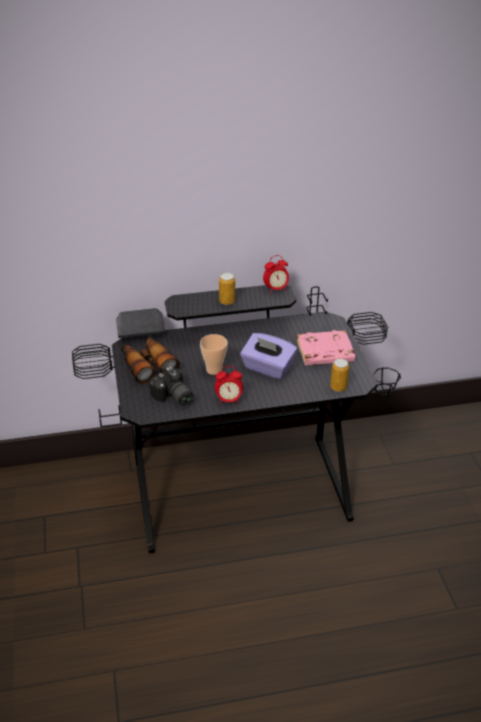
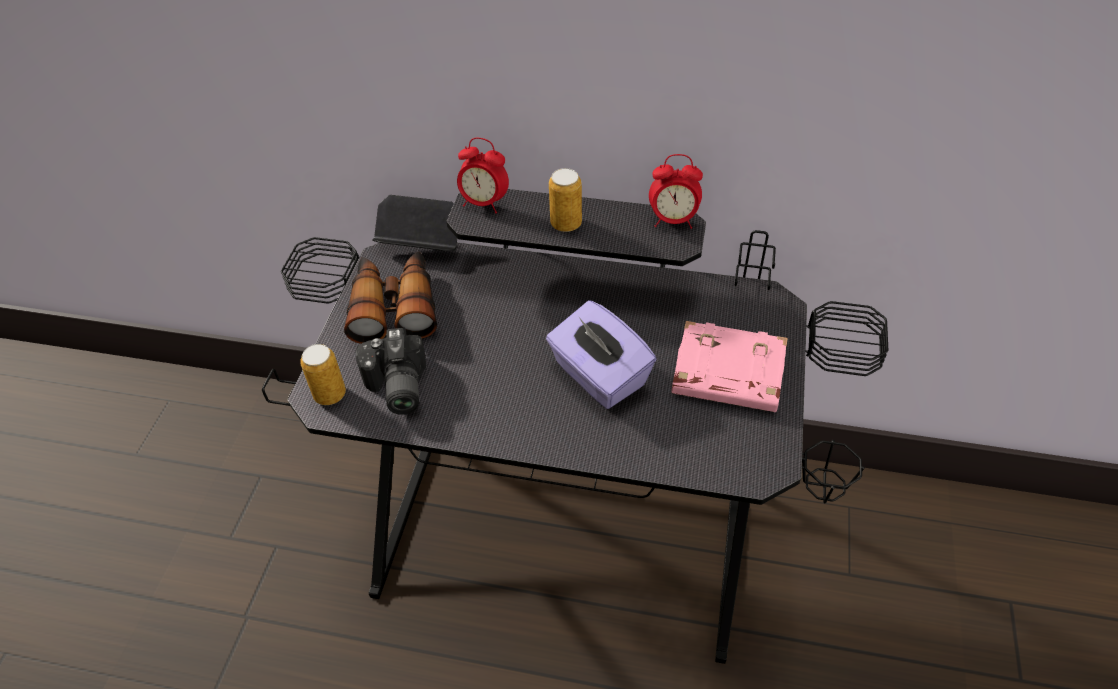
camera: 25 degrees right, 10 degrees up
(214, 370) = (500, 350): cup -> none
(229, 400) = (487, 426): alarm clock -> alarm clock (484, 203)
(338, 387) = (712, 464): can -> can (330, 394)

